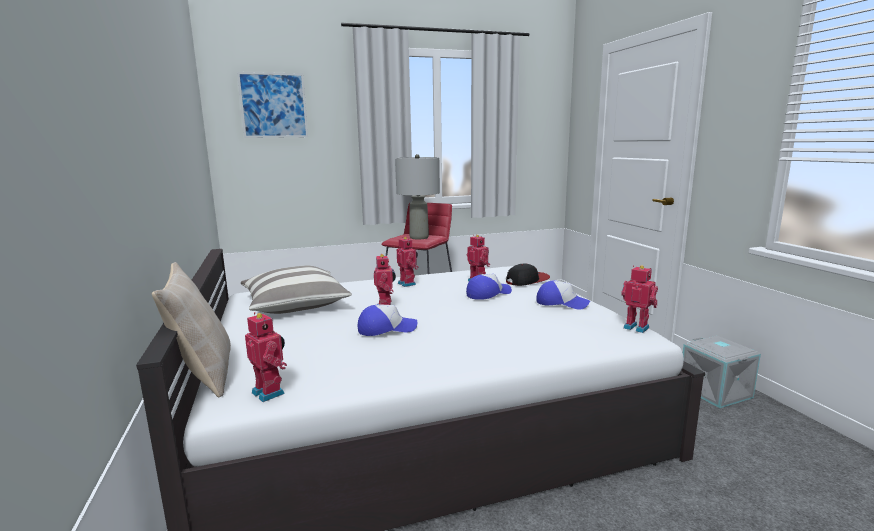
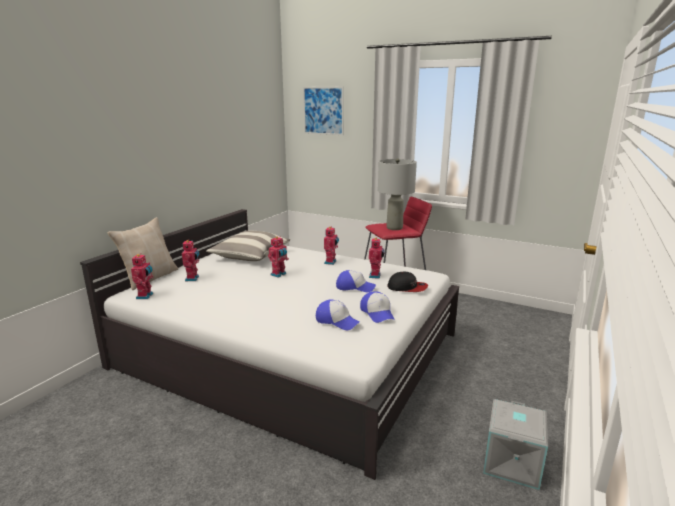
camera: 45 degrees right, 5 degrees up
(386, 329) = (248, 286): cap -> cap (337, 321)
(636, 327) = (372, 351): toy robot -> toy robot (193, 278)

